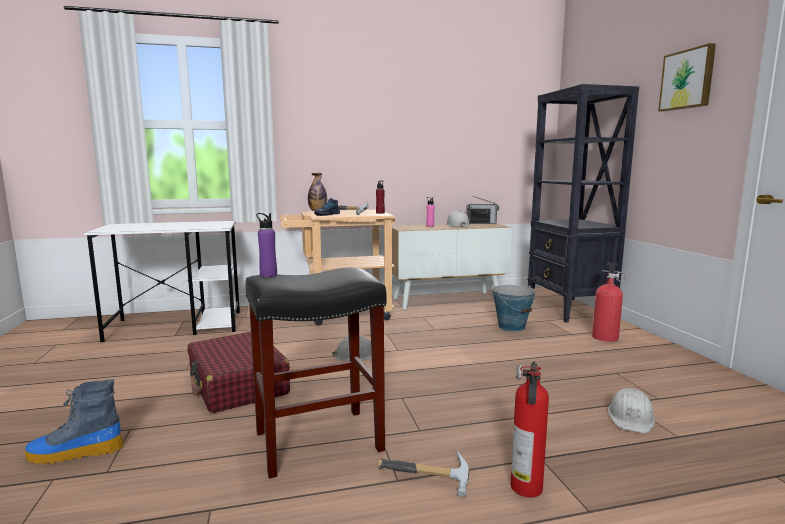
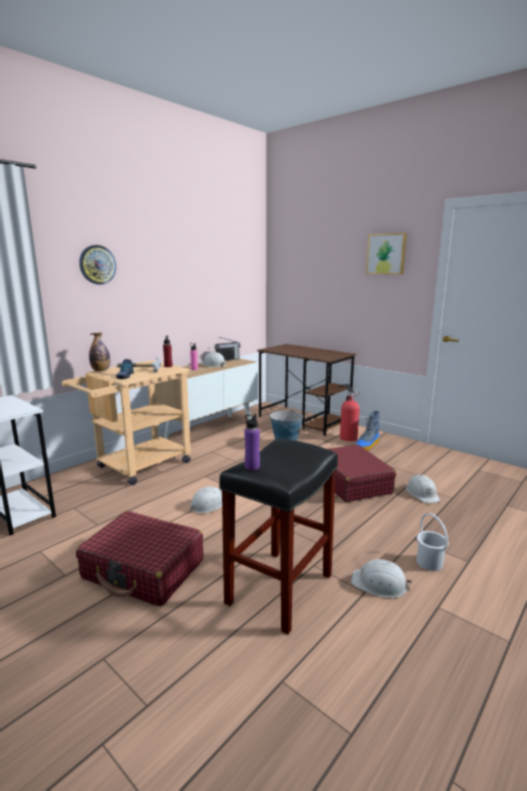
camera: 35 degrees left, 5 degrees up
(74, 453) = (81, 710): boot -> boot (367, 446)
(336, 111) = (97, 265): none -> wall clock
(426, 481) = (379, 584): hammer -> white hard hat
(526, 488) = (429, 562): fire extinguisher -> white bucket
(541, 379) = (351, 482): none -> red suitcase
(569, 310) = (304, 420): black bookcase -> brown desk

